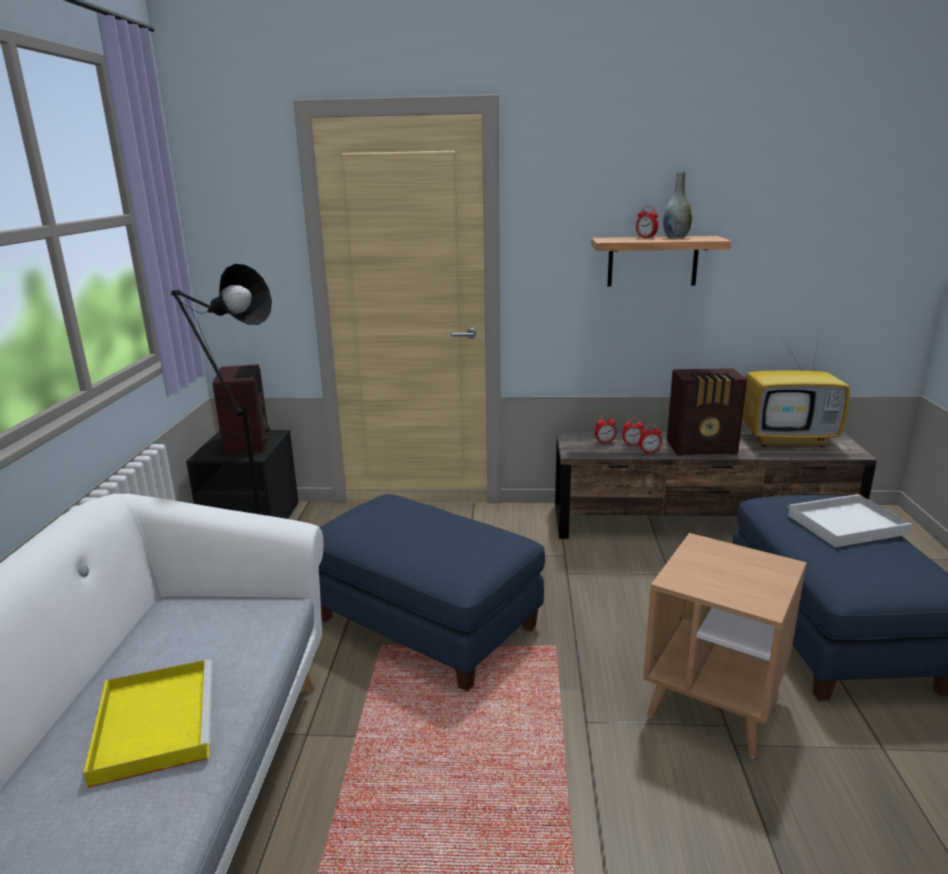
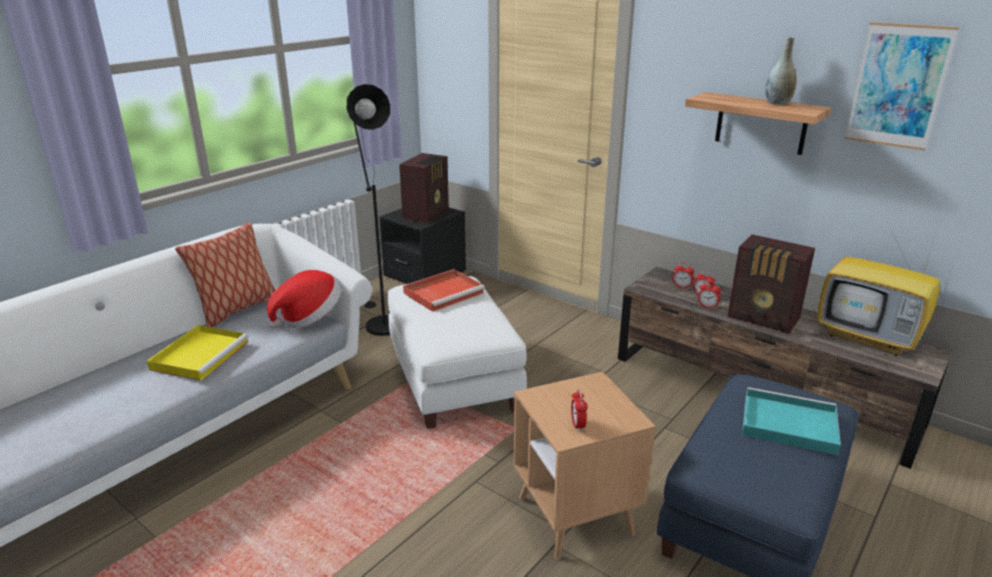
camera: 35 degrees right, 5 degrees up
(124, 638) = (237, 310): none -> pillow
(258, 606) = (309, 318): none -> hat
(389, 518) = (444, 292): none -> red tray
(426, 623) = (453, 379): blue ottoman -> white ottoman
(646, 238) = (748, 100): alarm clock -> alarm clock (578, 425)
(773, 208) = (898, 86): none -> picture
(845, 525) = (786, 424): white tray -> turquoise tray

